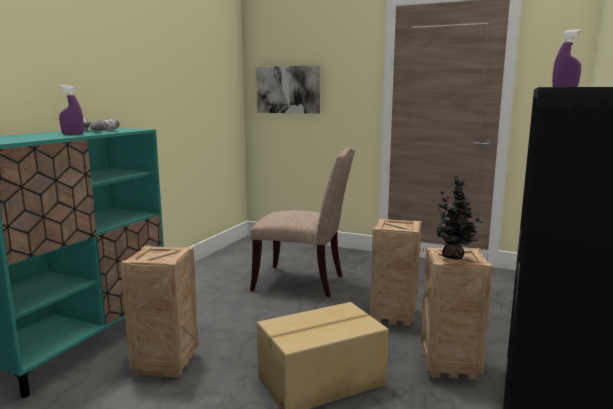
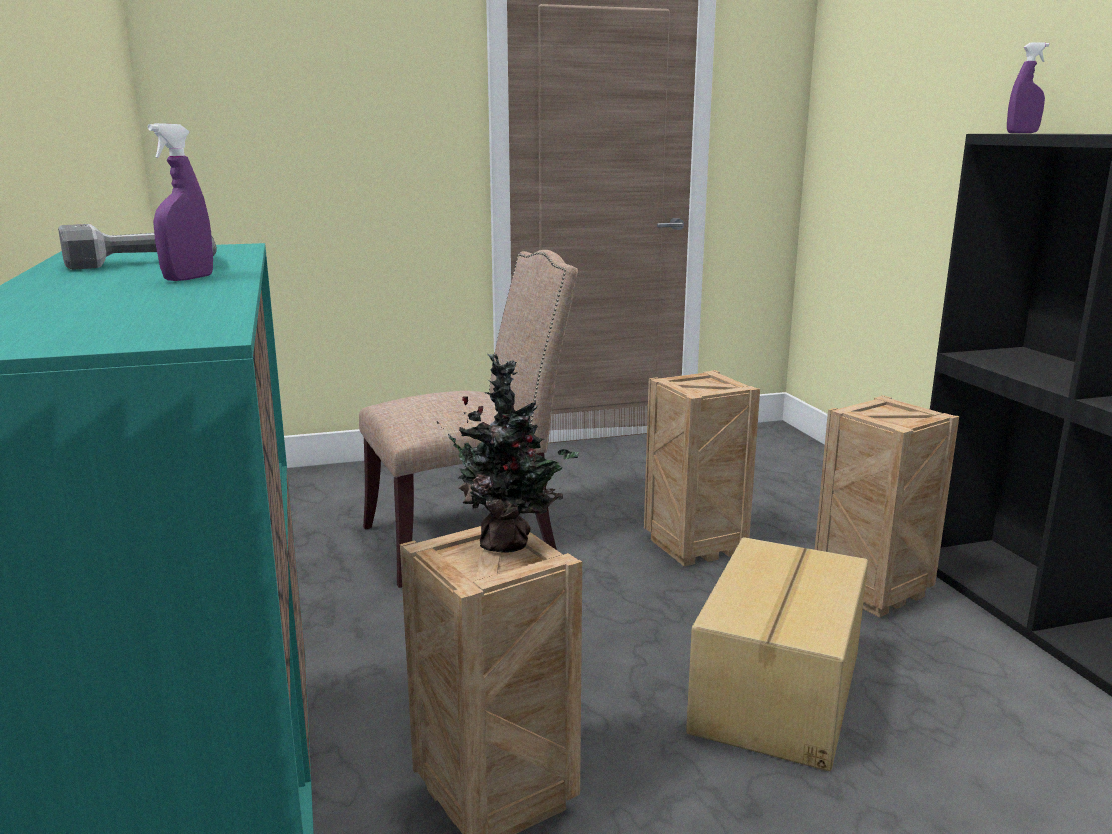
camera: 40 degrees left, 5 degrees up
(288, 89) = (271, 128): picture -> none
(455, 257) = (897, 416): potted plant -> potted plant (509, 544)

